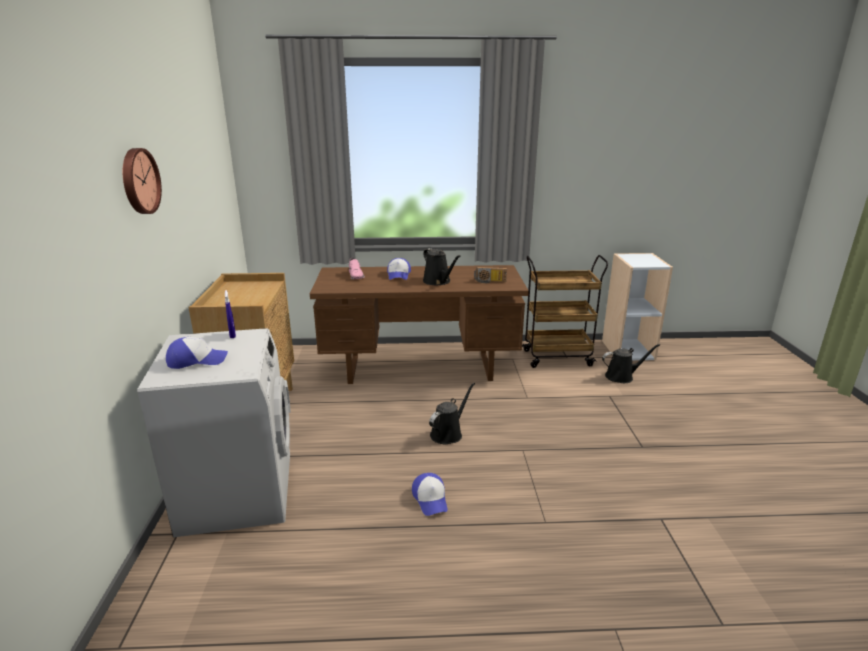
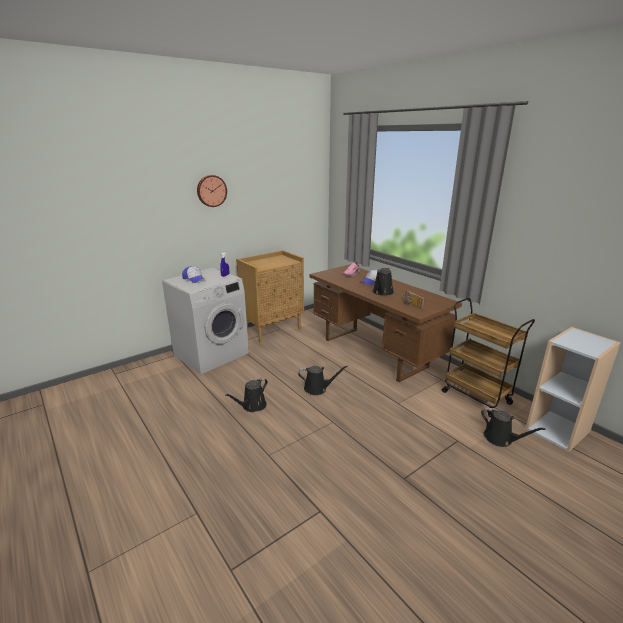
camera: 55 degrees right, 0 degrees up
(430, 499) = (252, 406): cap -> black watering can

